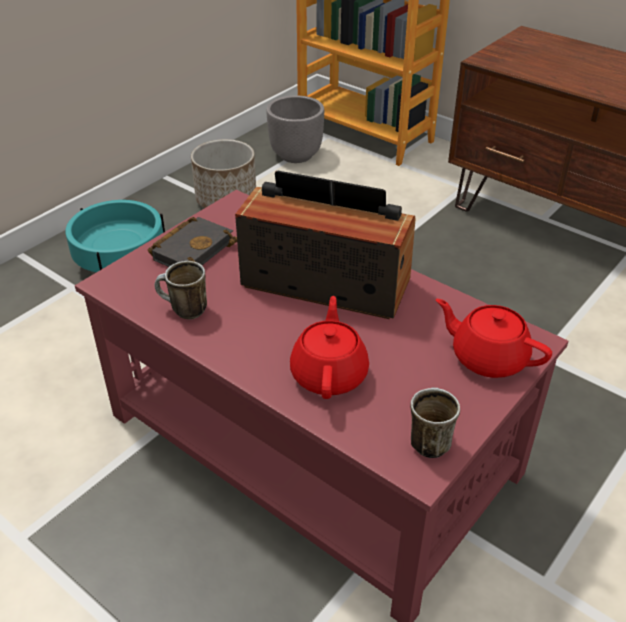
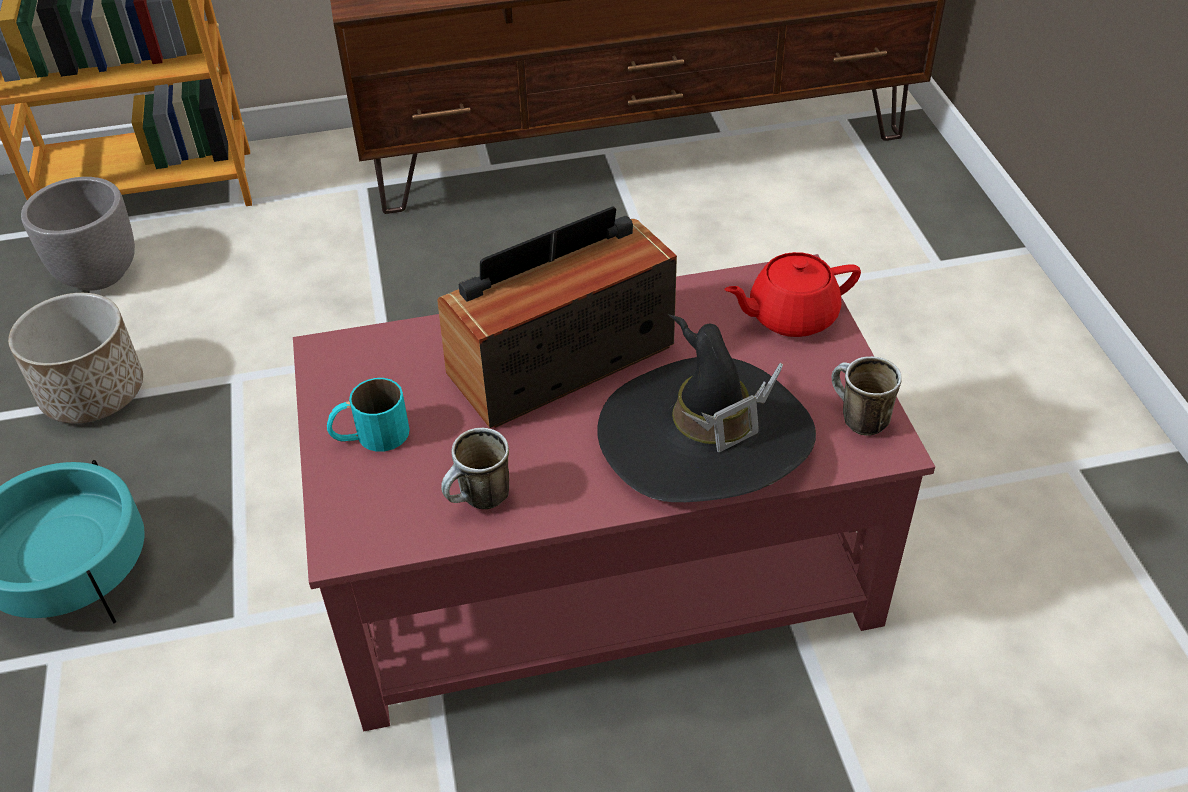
camera: 50 degrees left, 5 degrees up
(193, 249) = (370, 435): black book -> turquoise mug
(329, 374) = (705, 436): red teapot -> black hat

